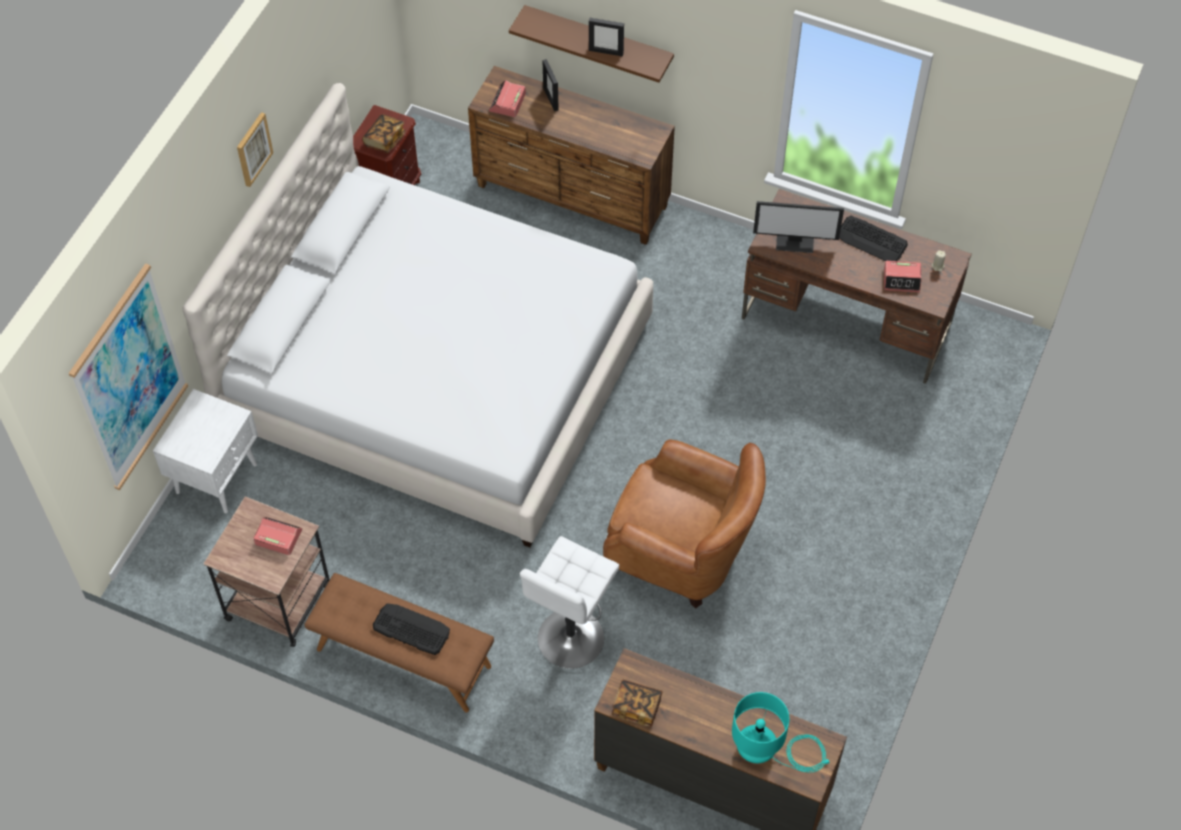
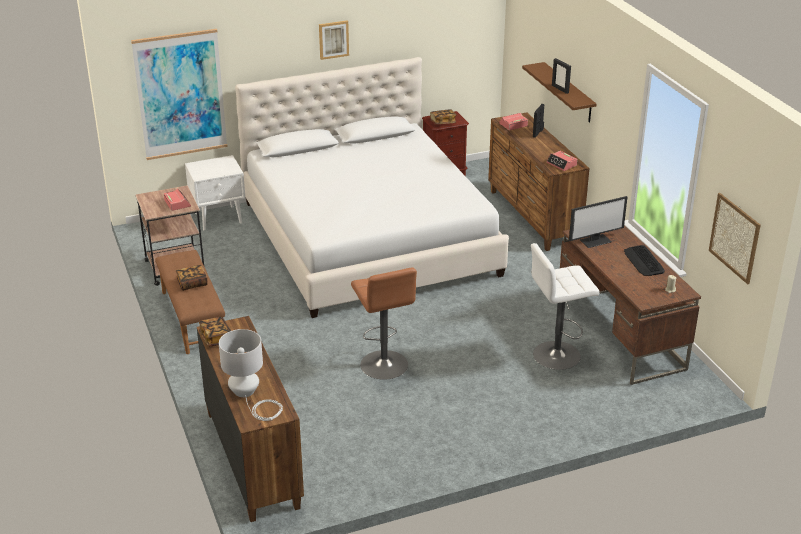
camera: 45 degrees right, 25 degrees down
(411, 629) = (192, 283): keyboard -> book
(569, 638) = (275, 360): white stool -> white stool (556, 355)
(682, 552) = (384, 365): brown armchair -> brown stool
(775, 751) = (253, 398): turquoise table lamp -> white table lamp
(795, 242) = (595, 240): monitor -> monitor turned 75 degrees counterclockwise
(902, 280) = (638, 284): alarm clock -> alarm clock (561, 164)
(1004, 181) = (734, 237): none -> picture

